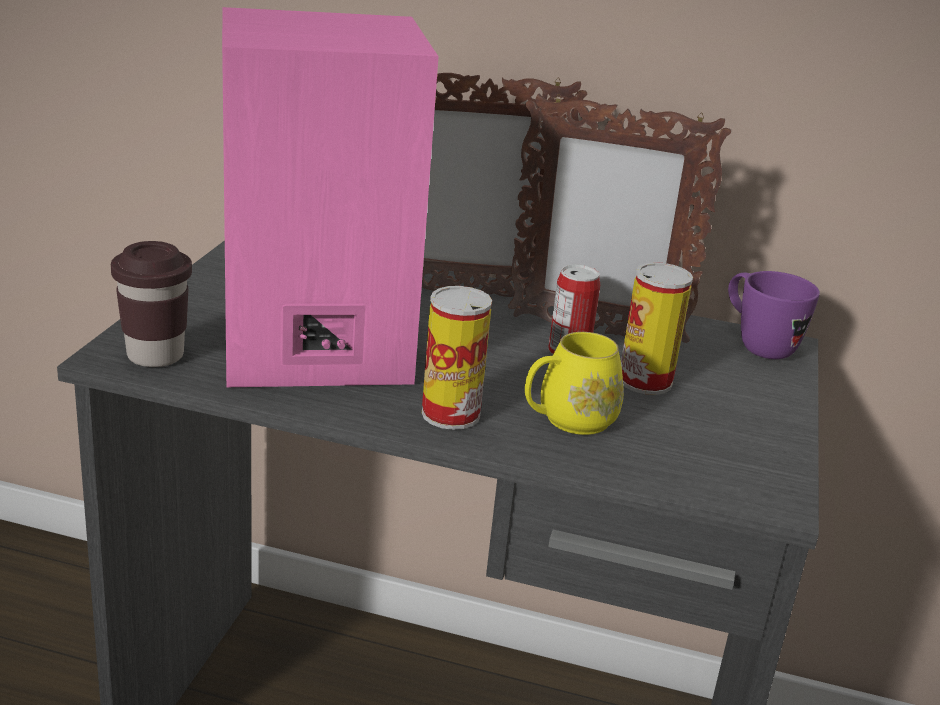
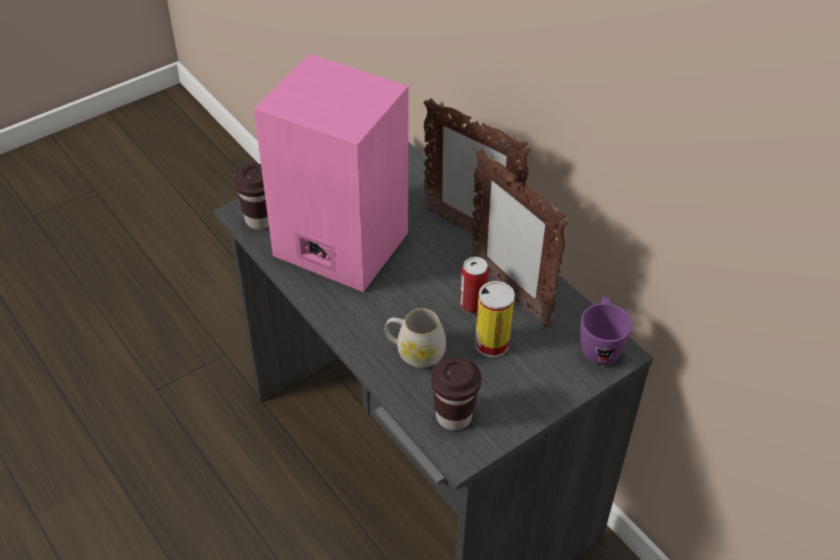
camera: 40 degrees right, 20 degrees up
(450, 414) = (359, 321): can -> none
(568, 420) = (415, 352): yellow mug -> white mug
(709, 465) = (453, 416): none -> brown cup

